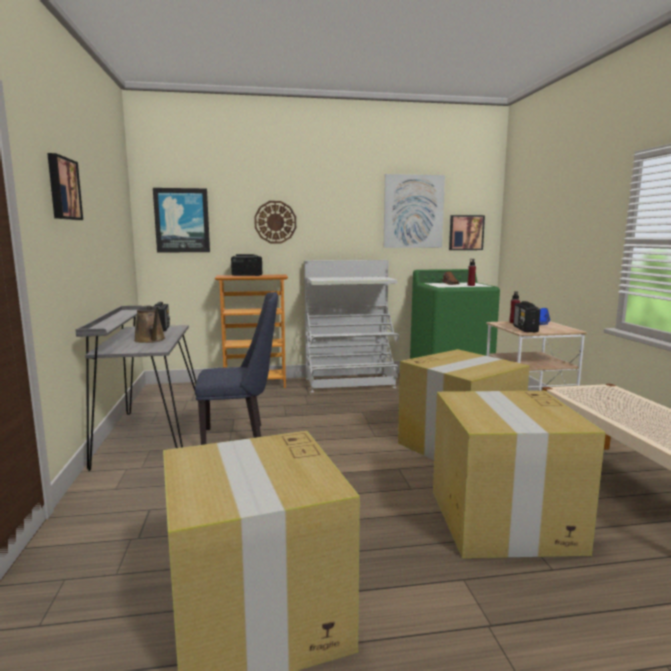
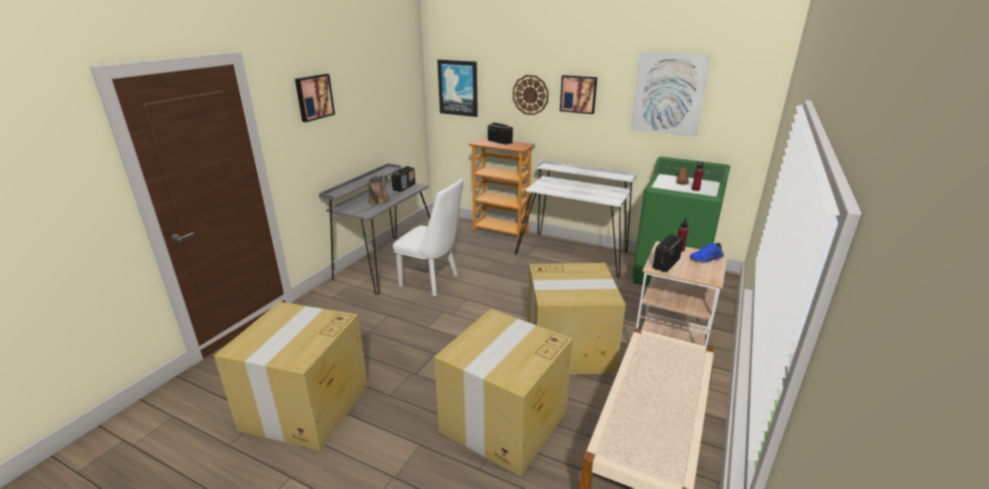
camera: 35 degrees right, 15 degrees up
(240, 437) = (433, 282): blue chair -> white chair
(350, 384) = (574, 253): white shoe rack -> white desk
(465, 232) = (729, 122): picture -> picture (578, 94)

